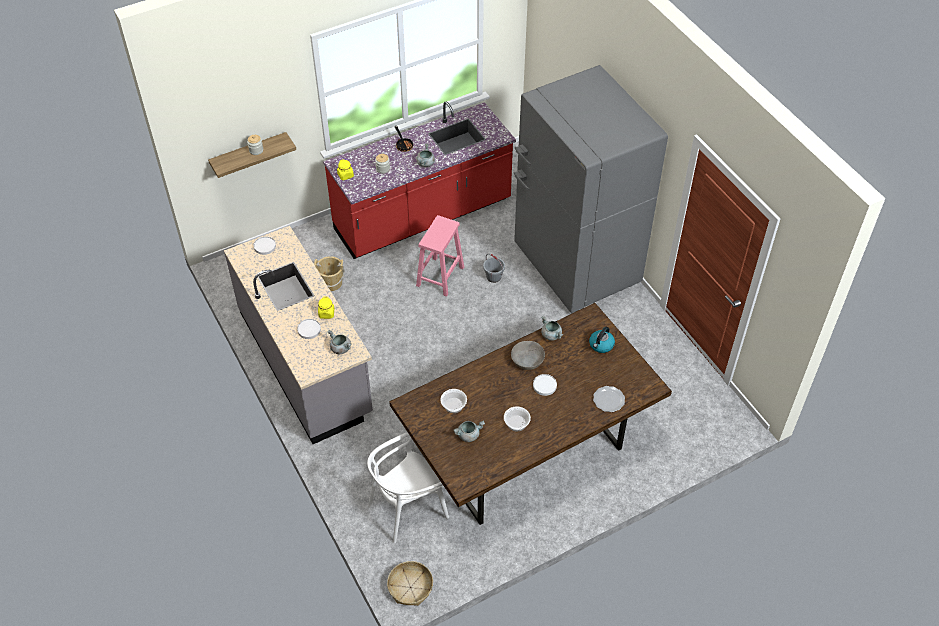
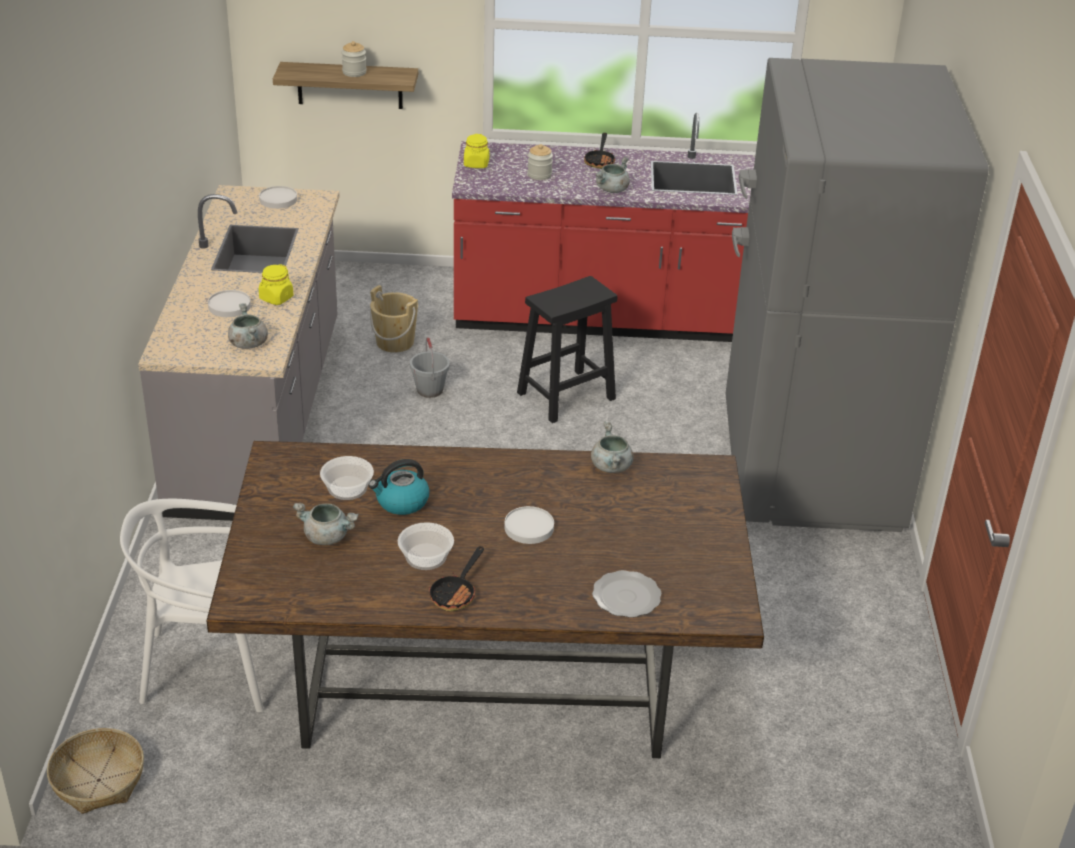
camera: 30 degrees right, 15 degrees down
(440, 277) = (565, 396): pink stool -> black stool
(494, 277) = (652, 429): grey bucket -> grey bucket (430, 390)
(527, 360) = (534, 482): grey bowl -> none
(544, 434) = (456, 593): none -> frying pan
(601, 345) = (688, 516): kettle -> kettle (401, 502)

